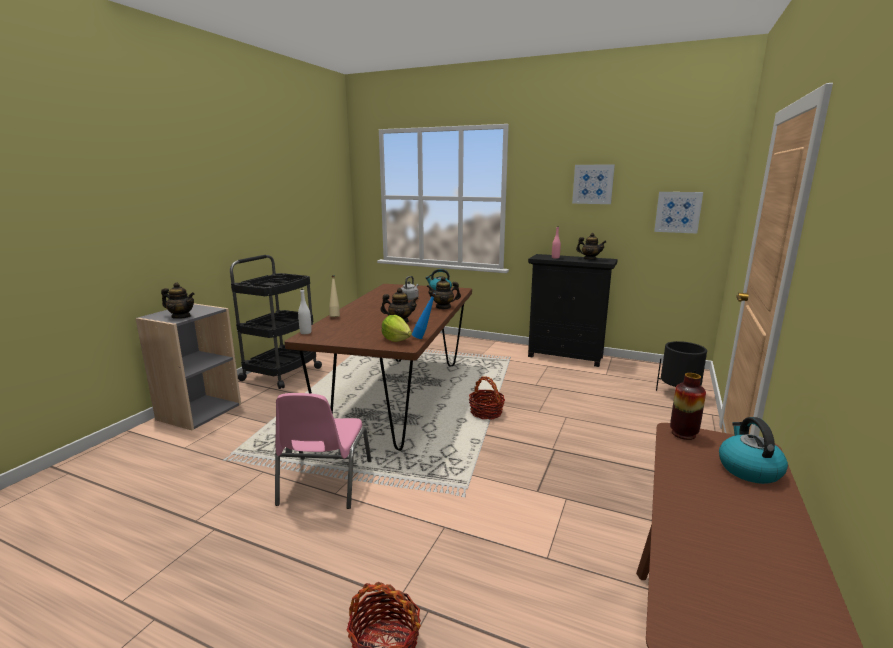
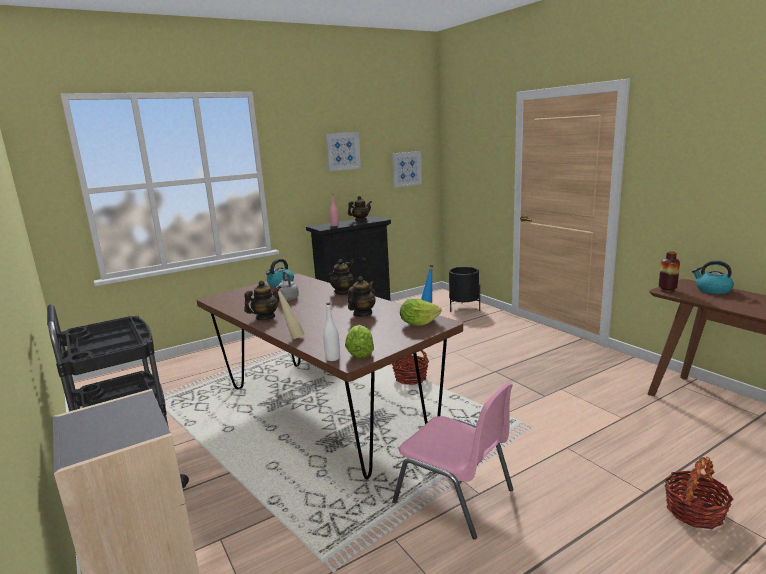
camera: 55 degrees left, 0 degrees up
(181, 317) = (137, 426): teapot -> teapot (265, 317)
(320, 337) = (360, 353): none -> lettuce

